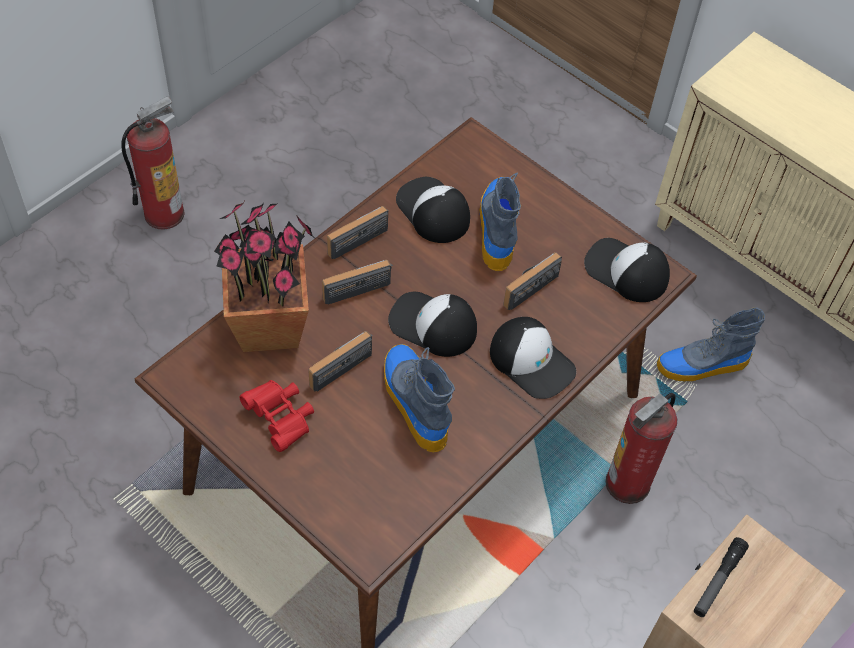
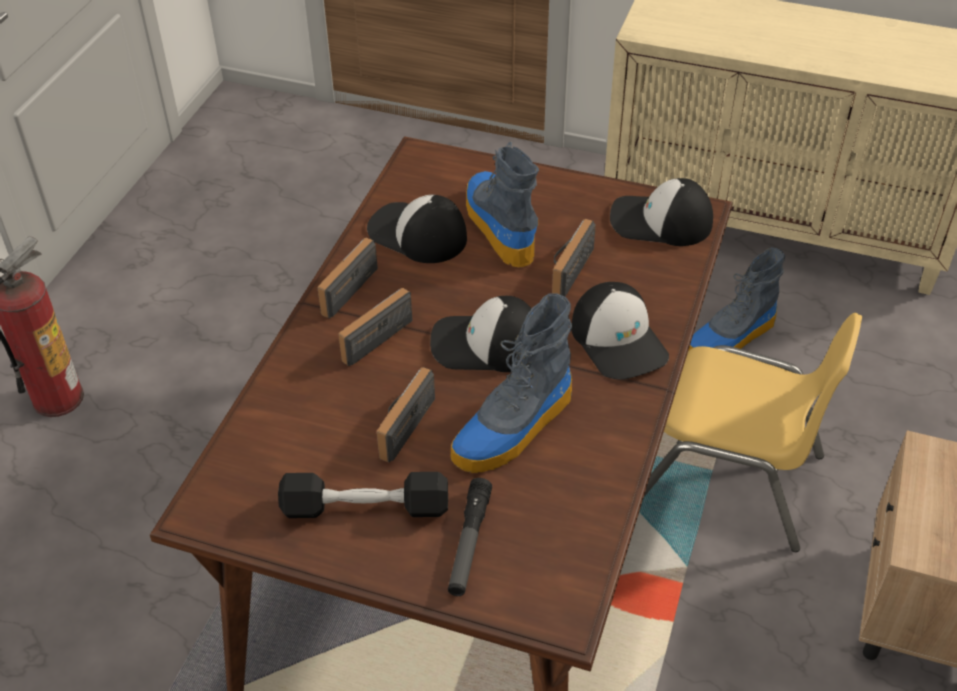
camera: 20 degrees left, 10 degrees down
(270, 327) = (295, 413): potted plant -> none
(281, 419) = (365, 508): red binoculars -> black dumbbell
(414, 401) = (513, 429): boot -> boot turned 90 degrees counterclockwise
(532, 361) = (619, 340): cap -> cap turned 45 degrees clockwise
(628, 484) = (729, 479): fire extinguisher -> yellow chair
(718, 580) = (925, 507): flashlight -> flashlight (469, 543)

